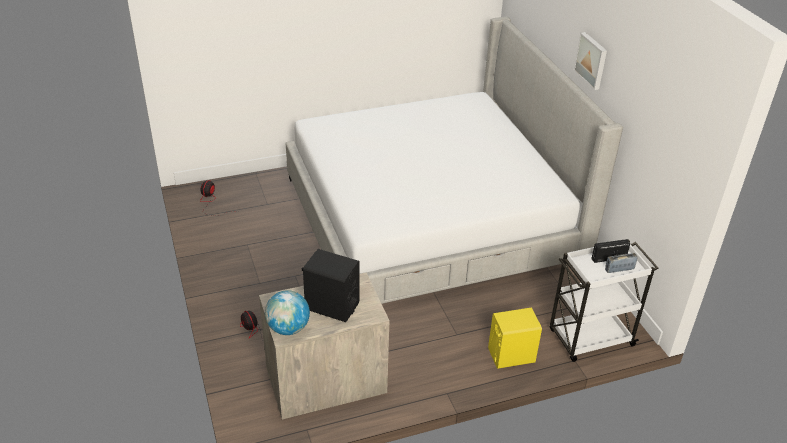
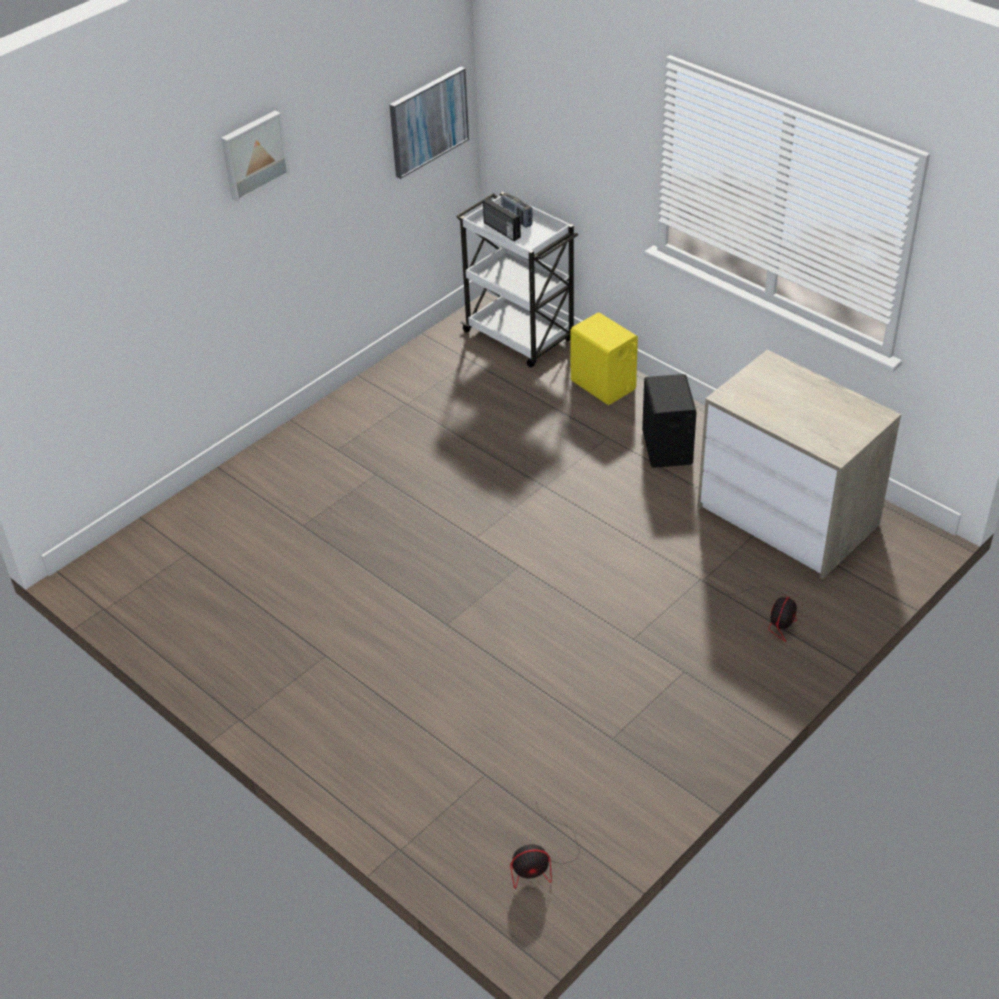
camera: 115 degrees left, 5 degrees up
(288, 328) = (864, 417): globe -> none
(332, 306) = (792, 400): black speaker -> black speaker (667, 448)
(430, 219) = (379, 548): bed -> none
(667, 176) = (428, 121): none -> picture

